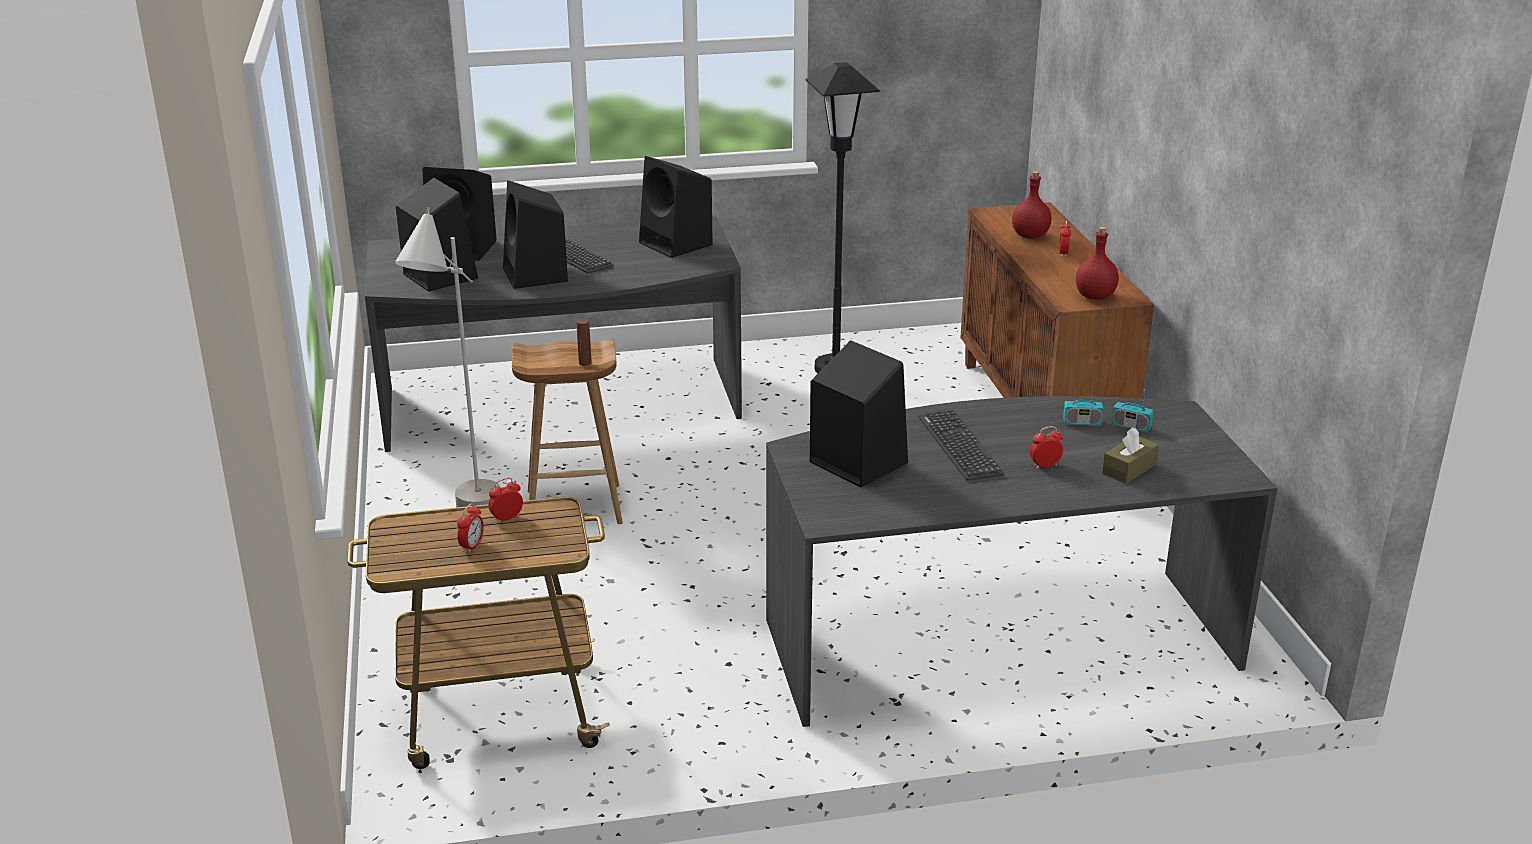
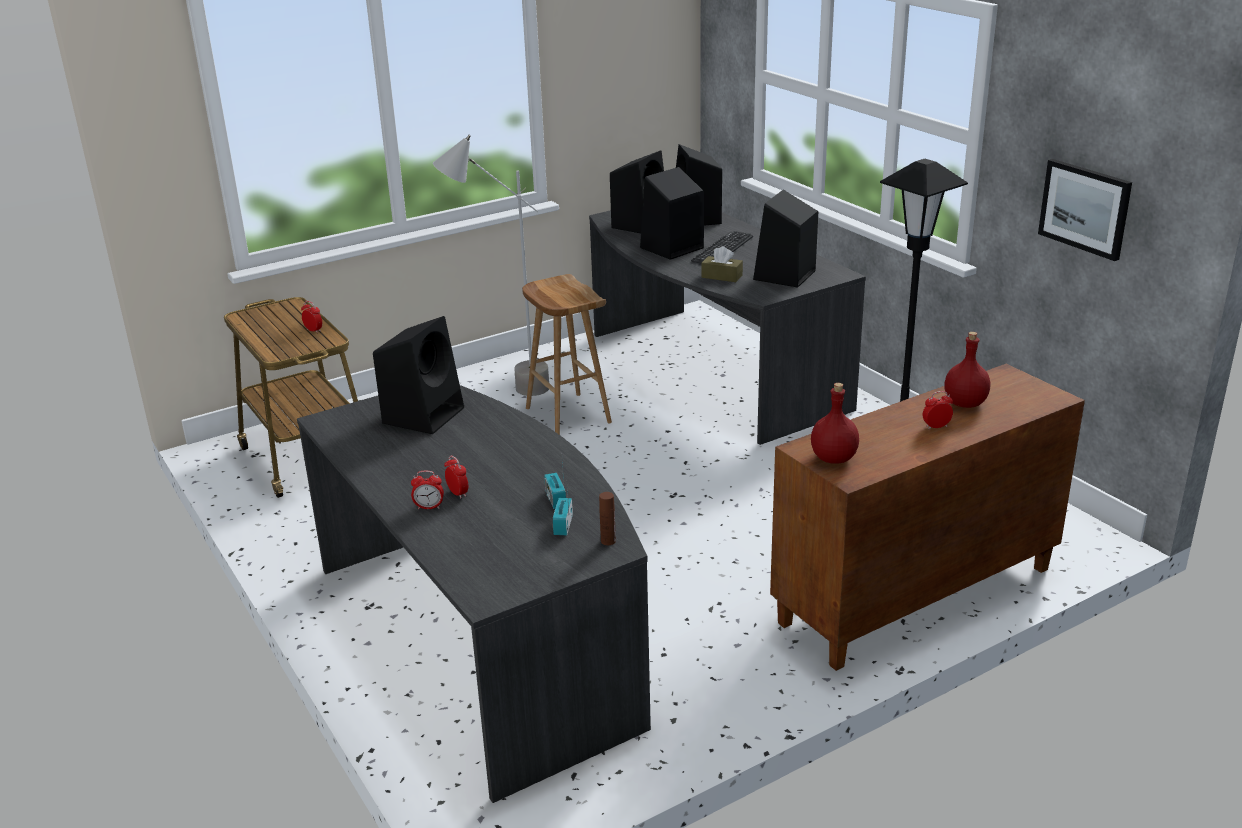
camera: 70 degrees right, 0 degrees up
(472, 546) = (275, 329): alarm clock -> alarm clock (429, 507)
(585, 363) = (557, 301): brown bottle -> brown bottle (608, 541)
(931, 66) = (1085, 208): none -> picture
(959, 446) = (475, 450): keyboard -> none
(1129, 469) = (471, 535): brown tissue box -> brown tissue box (722, 276)

